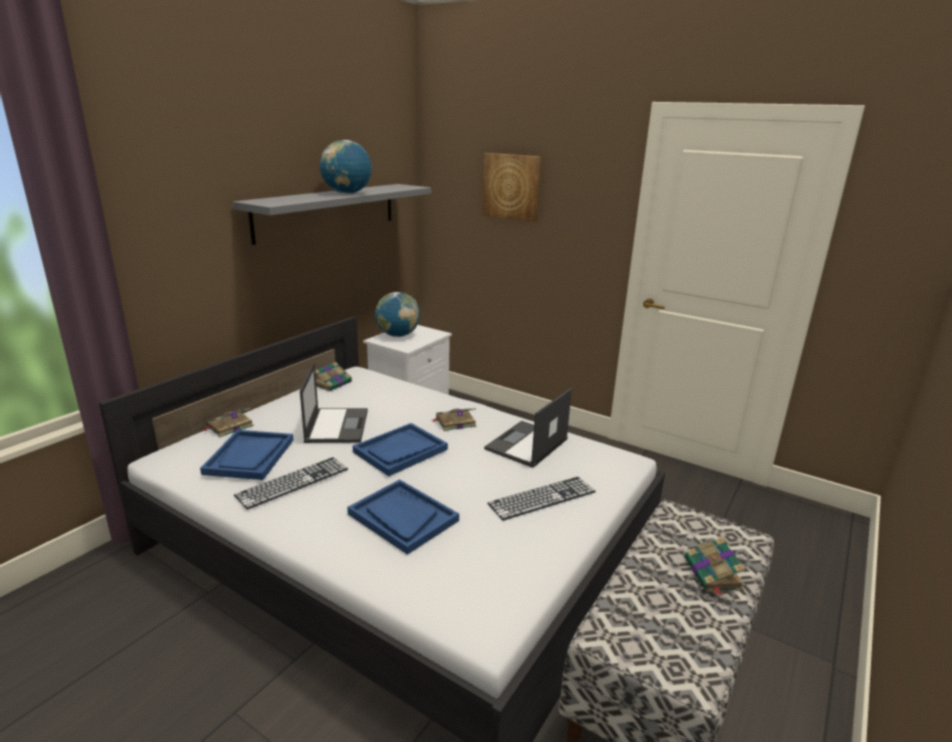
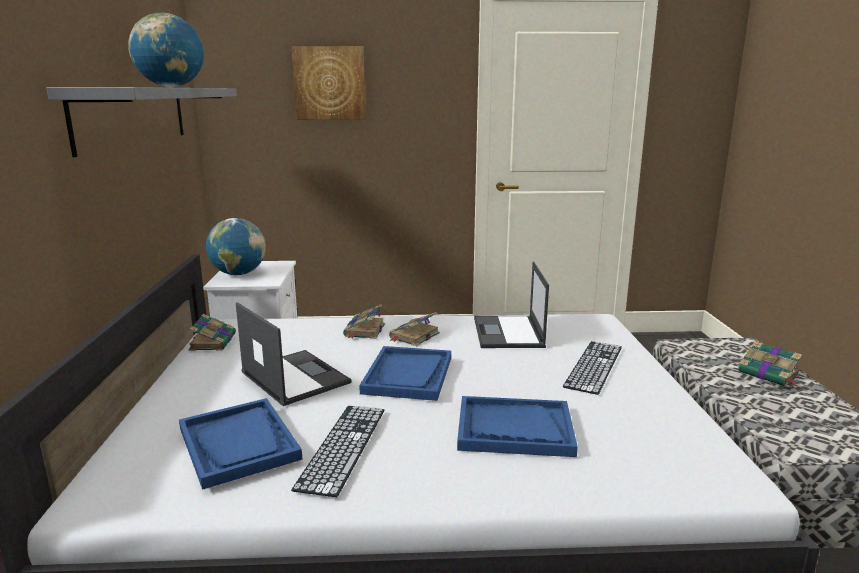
camera: 35 degrees left, 5 degrees down
(229, 426) = (142, 426): book -> book (364, 331)

